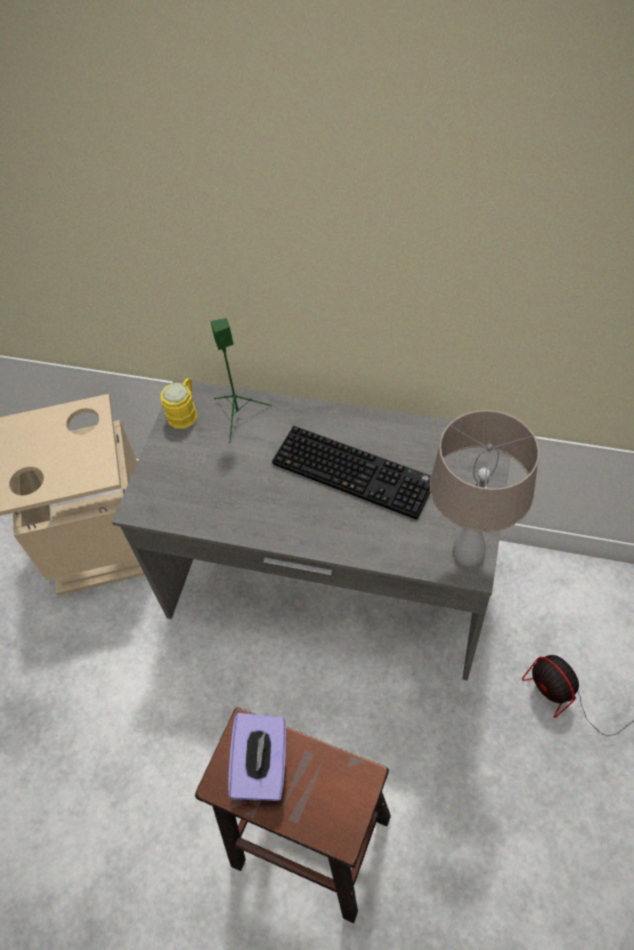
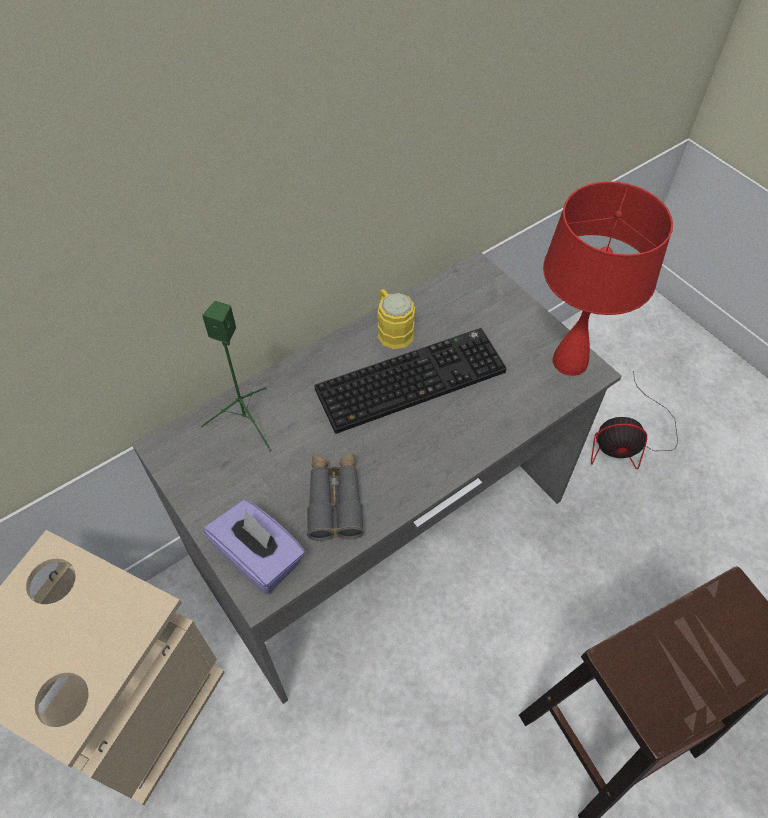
camera: 55 degrees left, 0 degrees up
(185, 411) = (187, 462): yellow mug -> yellow mug (392, 329)
(225, 499) = (335, 500): none -> grey binoculars
(262, 766) = (667, 671): purple tissue box -> purple tissue box (260, 557)
(469, 552) = (570, 361): beige table lamp -> red table lamp

